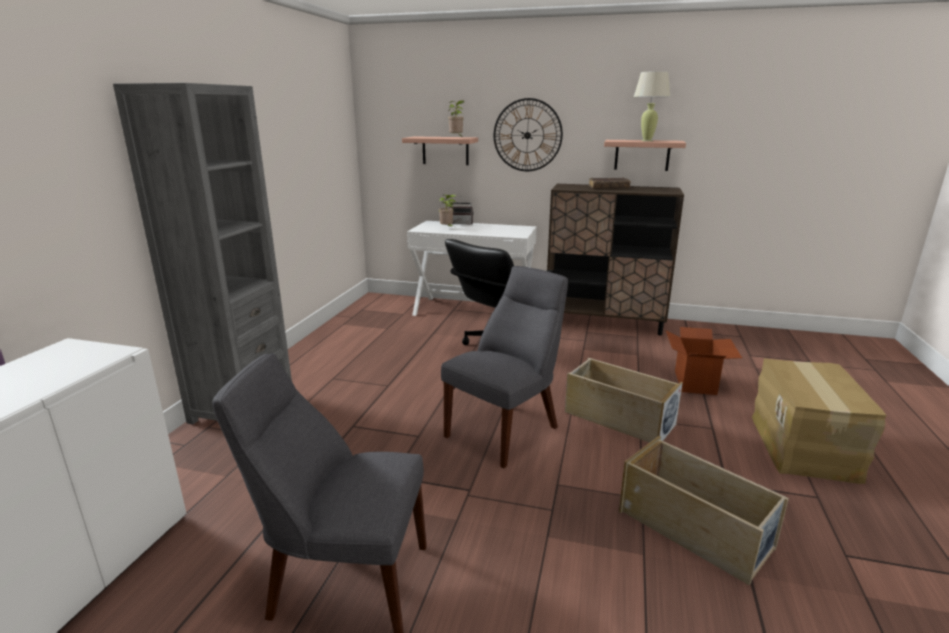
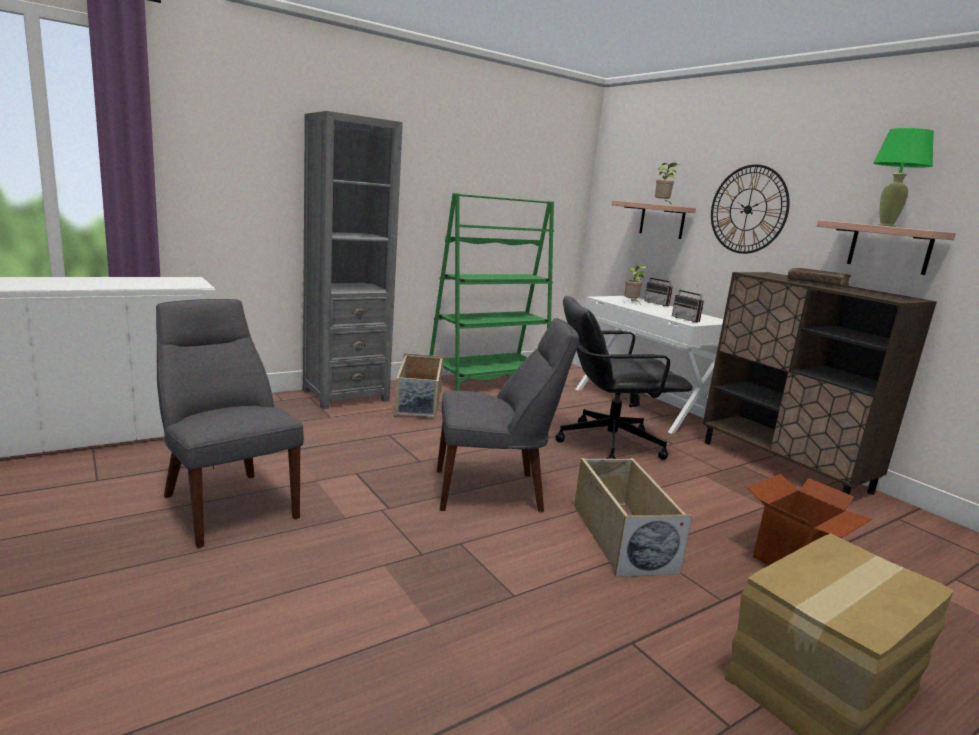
camera: 40 degrees right, 5 degrees down
(341, 336) = (488, 382): none -> green bookcase
(511, 233) = (688, 319): none -> radio
(647, 141) = (886, 225): beige table lamp -> green table lamp
(695, 530) = (515, 645): beige storage box -> beige storage box (418, 403)

